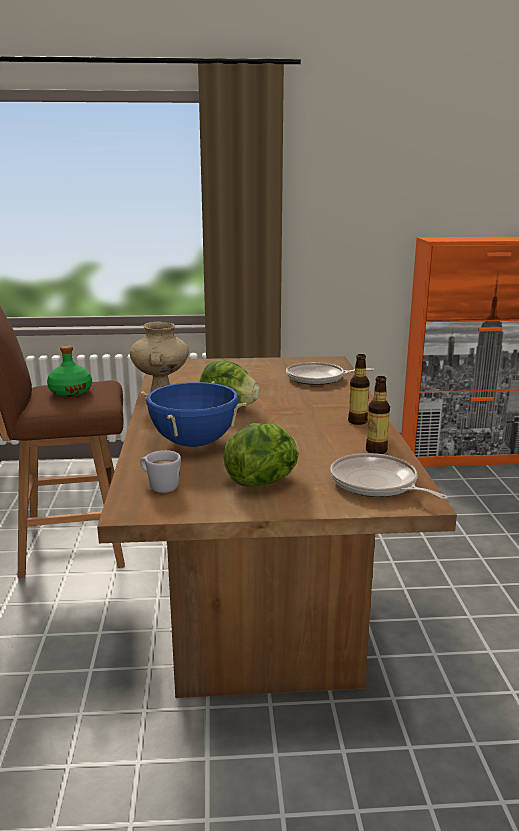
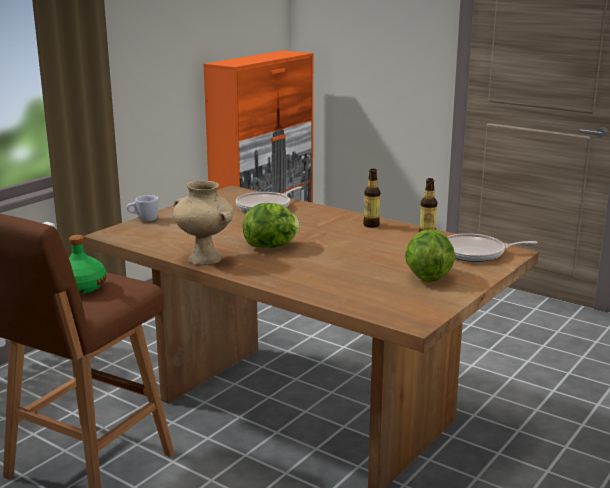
camera: 50 degrees left, 0 degrees up
(159, 486) = (387, 305): white mug -> white mug (143, 219)
(194, 443) = (326, 275): blue cooking pot -> none

